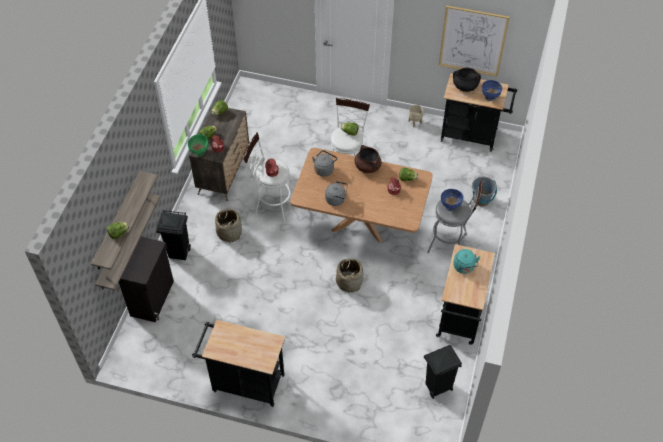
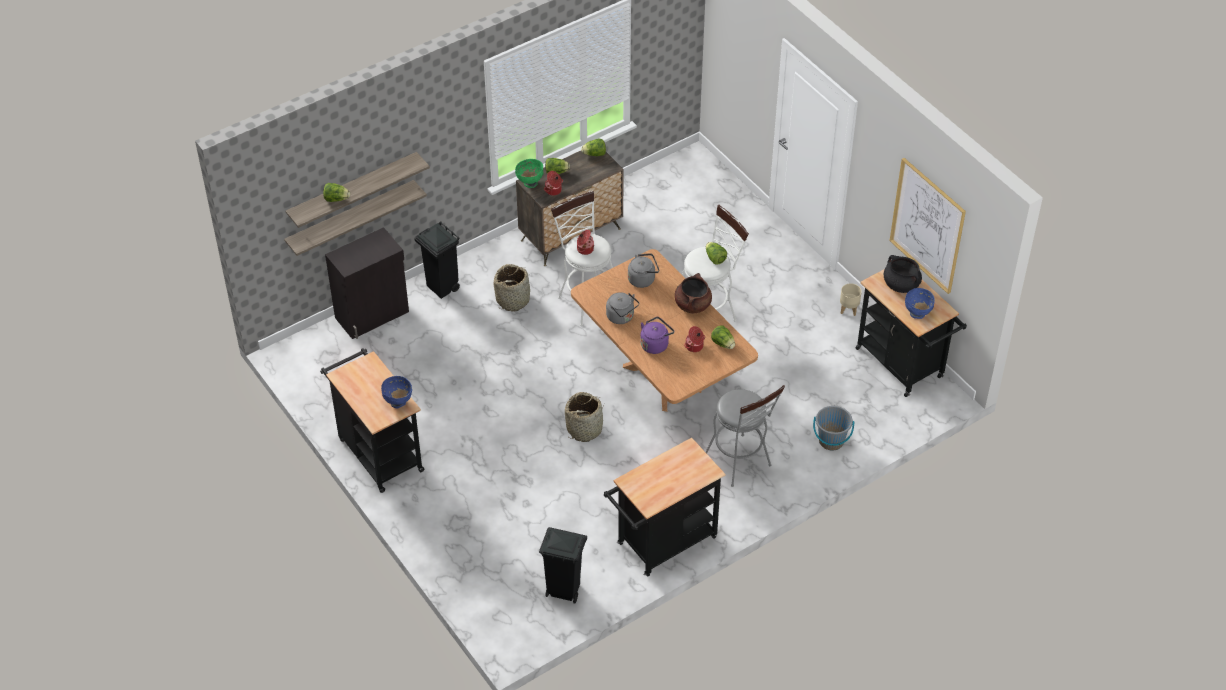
camera: 40 degrees right, 5 degrees down
(372, 203) = (655, 344): none -> purple kettle
(450, 206) = (739, 402): blue bowl -> blue bowl (398, 402)
(464, 267) = (674, 466): turquoise kettle -> none

